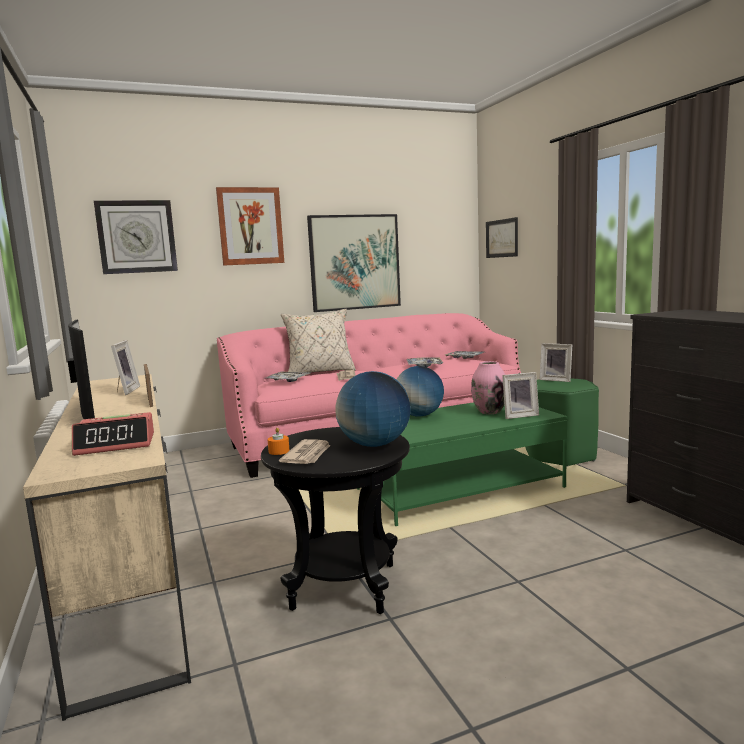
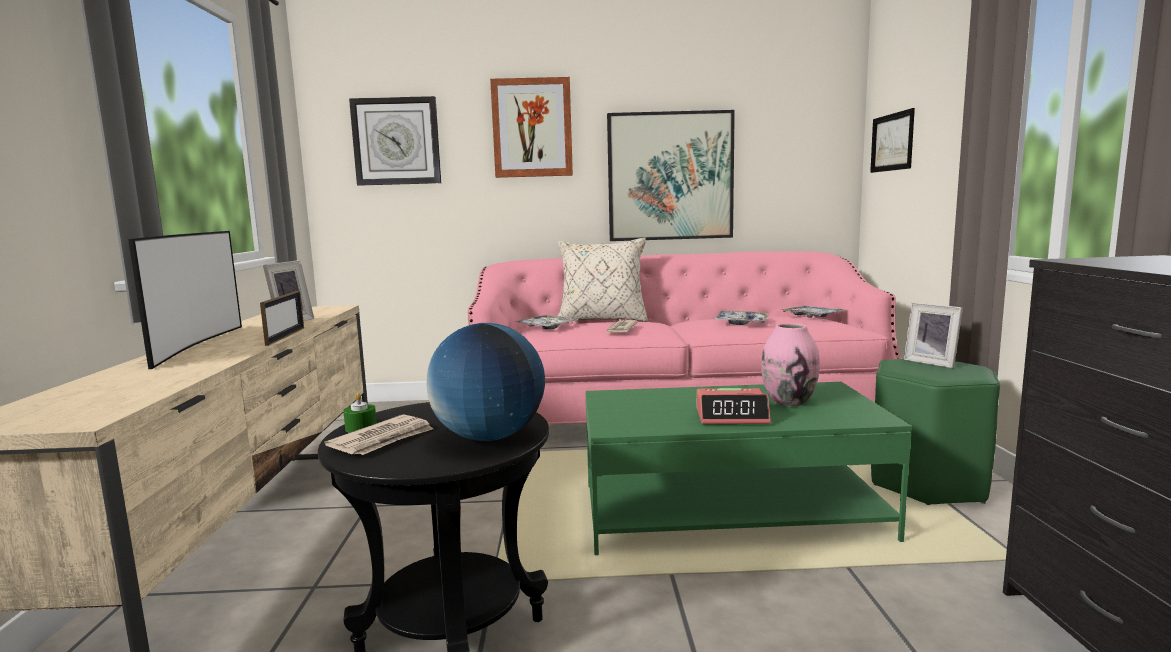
camera: 20 degrees right, 0 degrees up
(116, 444) = (122, 392): alarm clock -> alarm clock (732, 416)
(279, 451) = (361, 427): orange candle -> green candle
(419, 415) = (680, 394): globe -> none
(519, 415) = (830, 414): picture frame -> none

